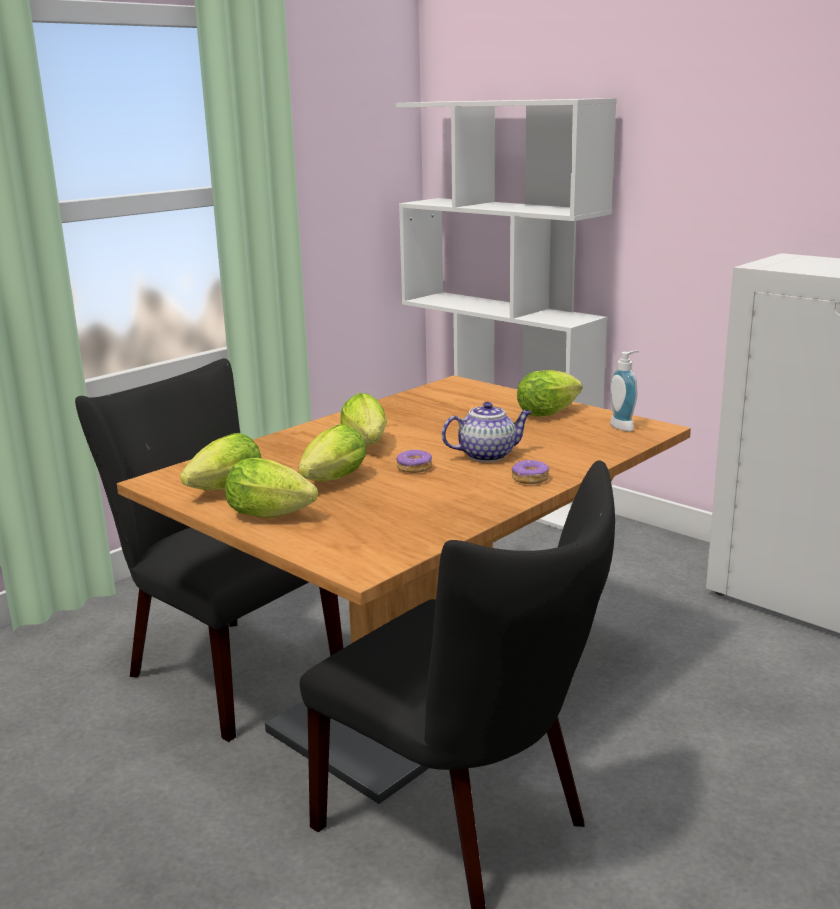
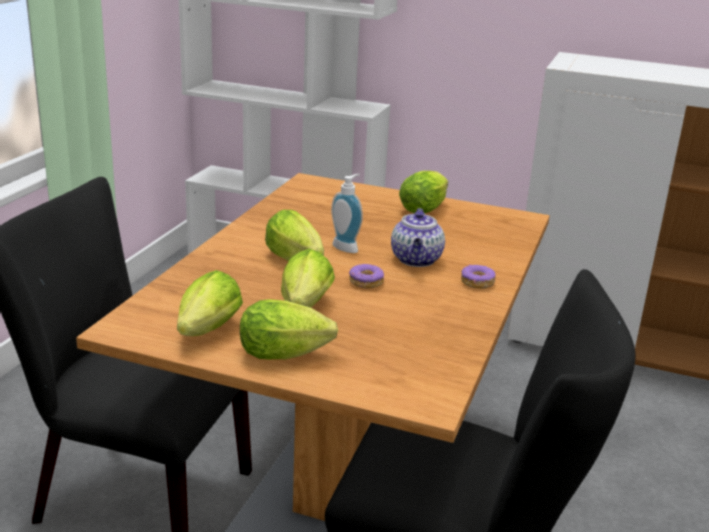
camera: 25 degrees left, 5 degrees up
(488, 455) = (416, 260): teapot -> teapot turned 135 degrees clockwise
(624, 426) = (499, 218): soap dispenser -> soap dispenser (347, 247)

